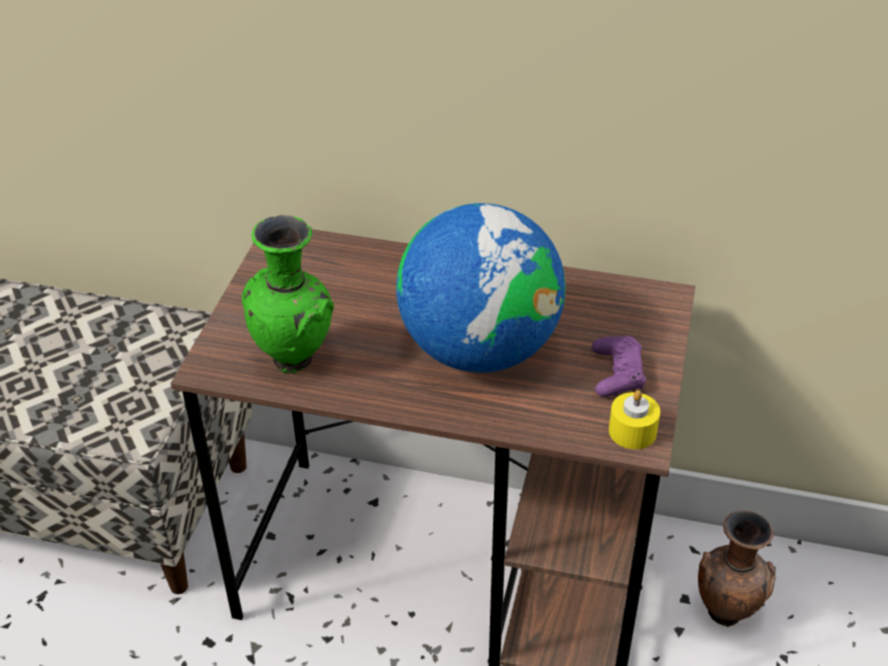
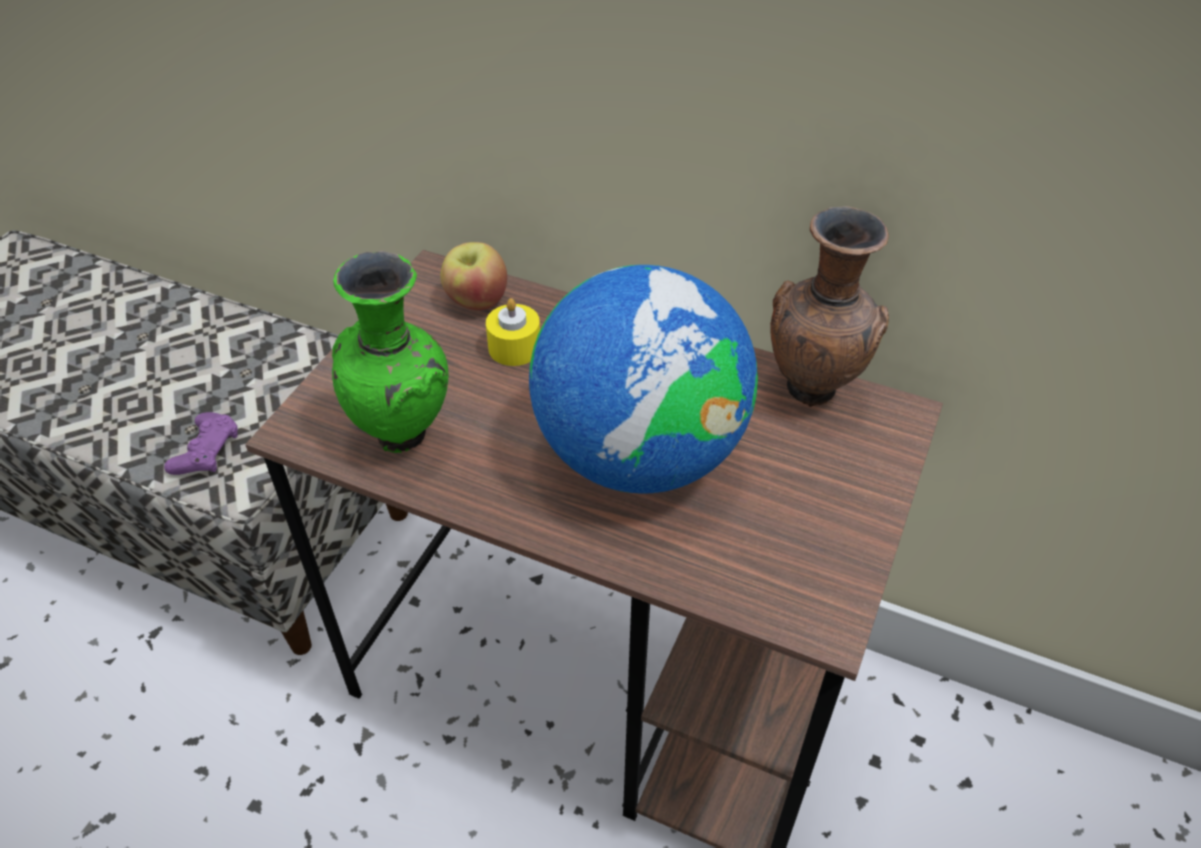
camera: 10 degrees right, 5 degrees up
(321, 256) = (476, 300): none -> apple
(617, 373) = (814, 514): purple game controller -> purple game controller (206, 451)
(632, 431) = (817, 605): yellow candle -> yellow candle (514, 347)
(726, 612) = (923, 788): brown vase -> brown vase (814, 389)

